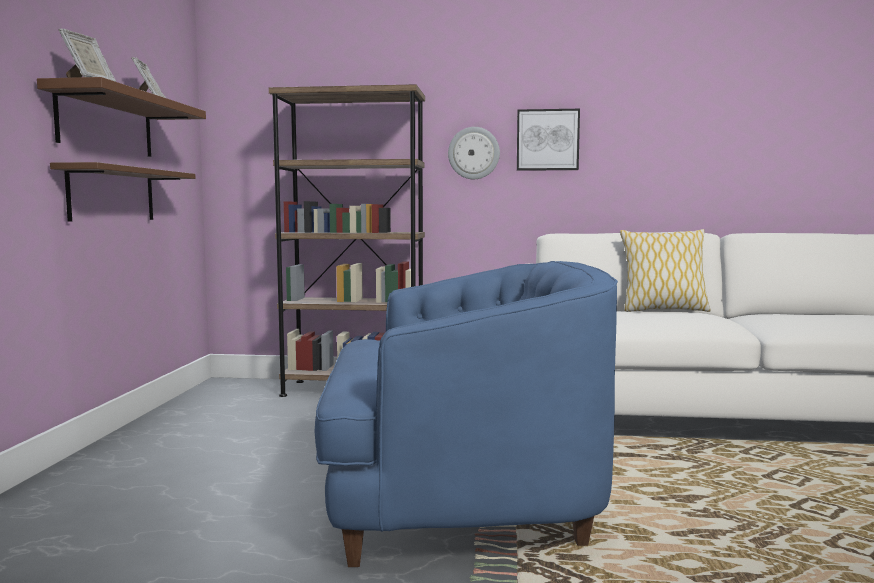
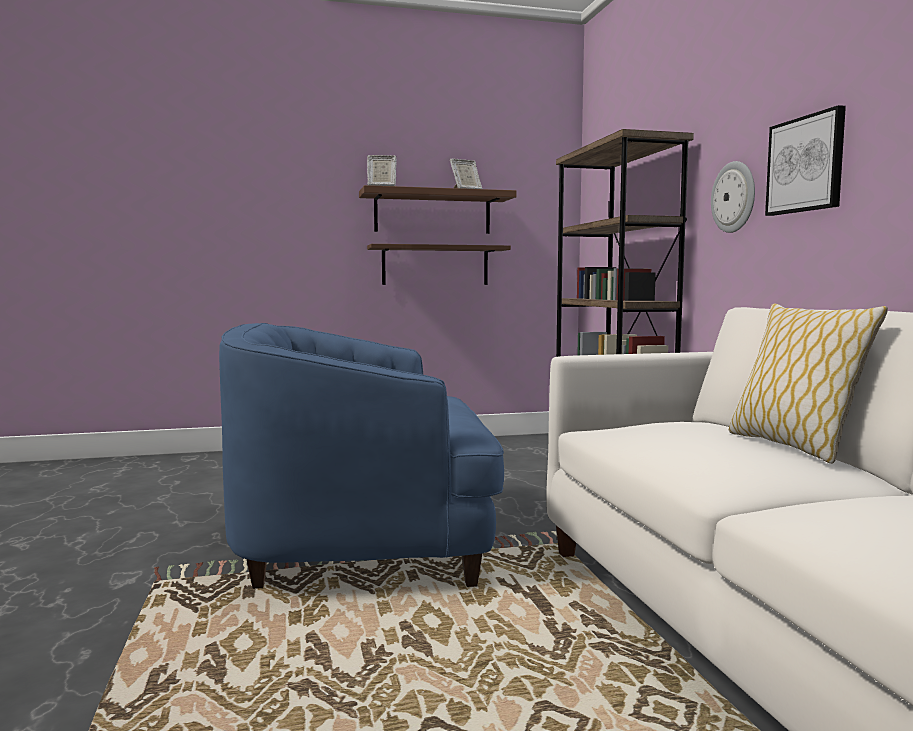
camera: 70 degrees right, 0 degrees up
(457, 495) = (365, 540): blue armchair -> blue armchair turned 105 degrees clockwise

